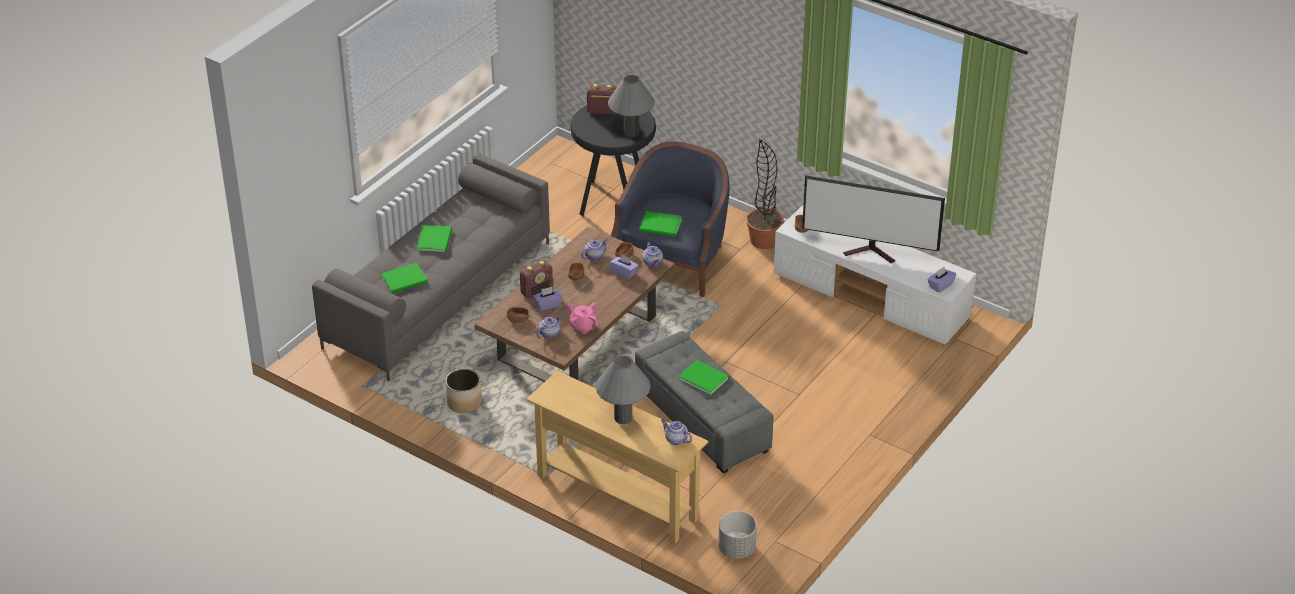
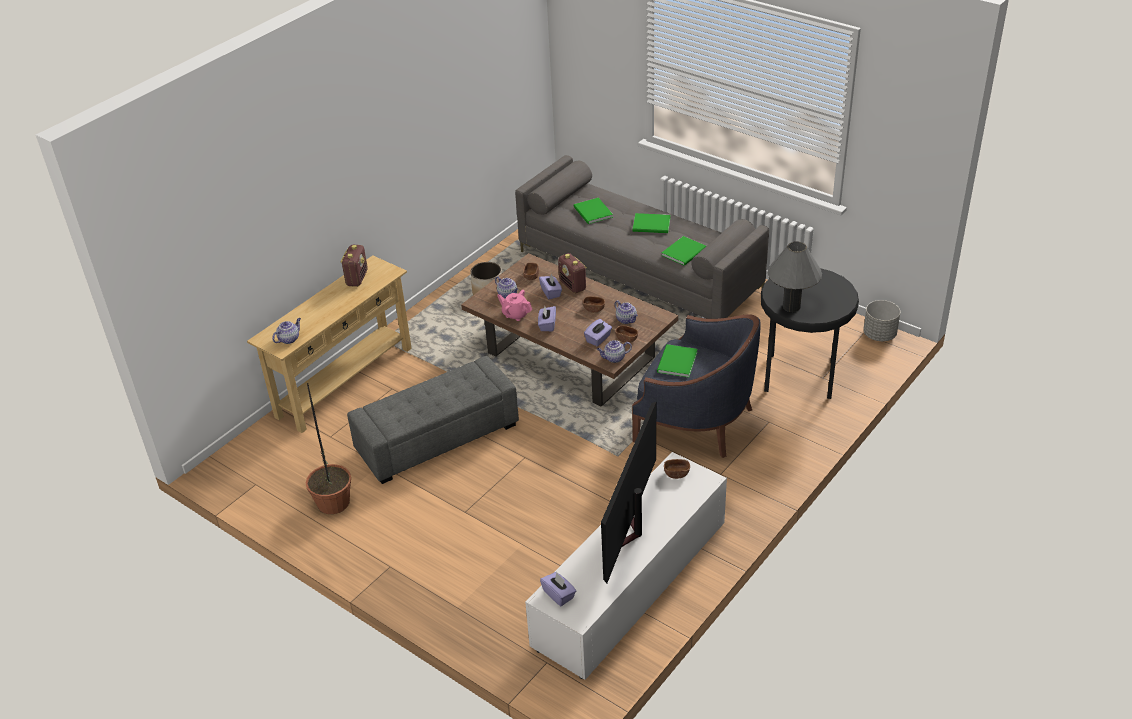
camera: 95 degrees right, 0 degrees up
(583, 326) = (515, 314): pink teapot -> pink teapot turned 105 degrees counterclockwise
(601, 111) = (829, 286): radio -> radio (357, 278)
(601, 305) = (547, 325): none -> purple tissue box
(623, 418) = (329, 308): grey table lamp -> none
(703, 377) = (436, 398): green book -> green book (685, 252)
(736, 549) = (254, 457): grey planter -> grey planter (879, 335)
(764, 240) = (737, 494): potted plant -> potted plant (333, 502)

